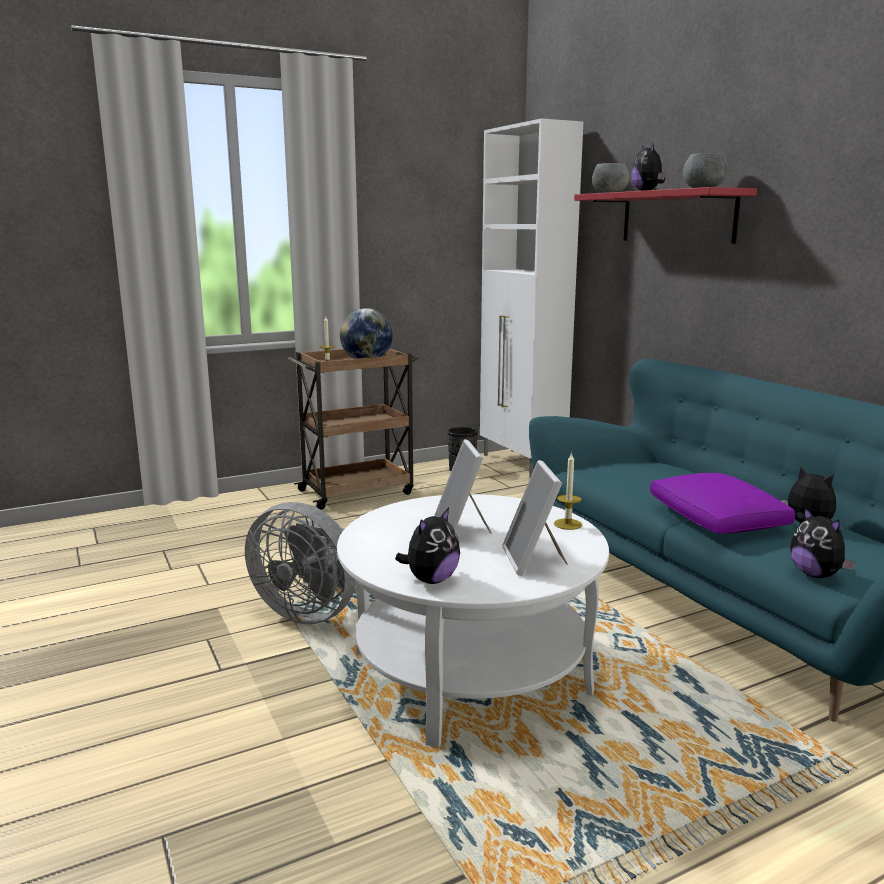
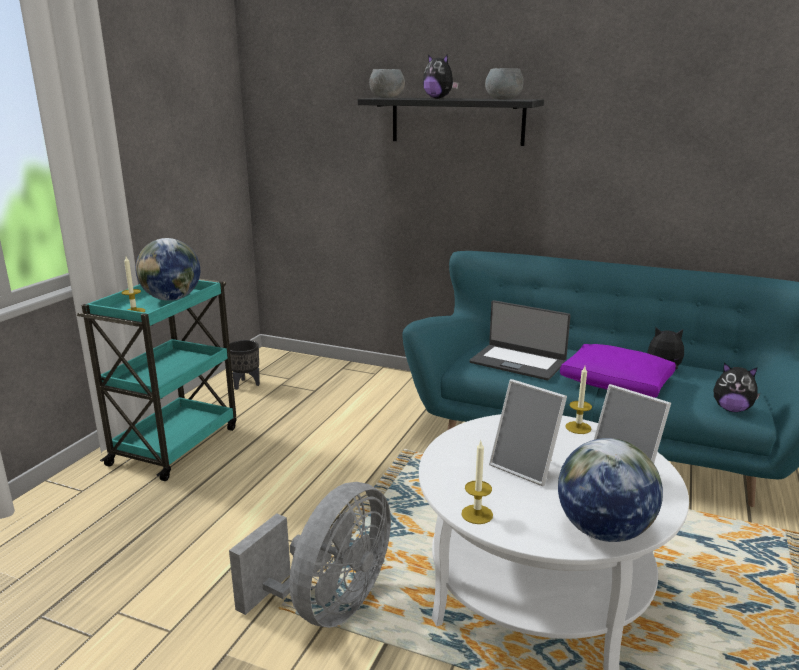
camera: 40 degrees left, 5 degrees up
(309, 611) = (327, 605): grey fan -> grey fan turned 45 degrees counterclockwise
(358, 491) = (176, 444): brown cart -> turquoise cart
(363, 539) = (477, 514): none -> candle
(431, 580) = (603, 531): plush toy -> globe
(521, 464) = (291, 363): white cabinet -> none
(641, 480) = (518, 362): none -> laptop
(677, 217) = (457, 121): red shelf -> black shelf

